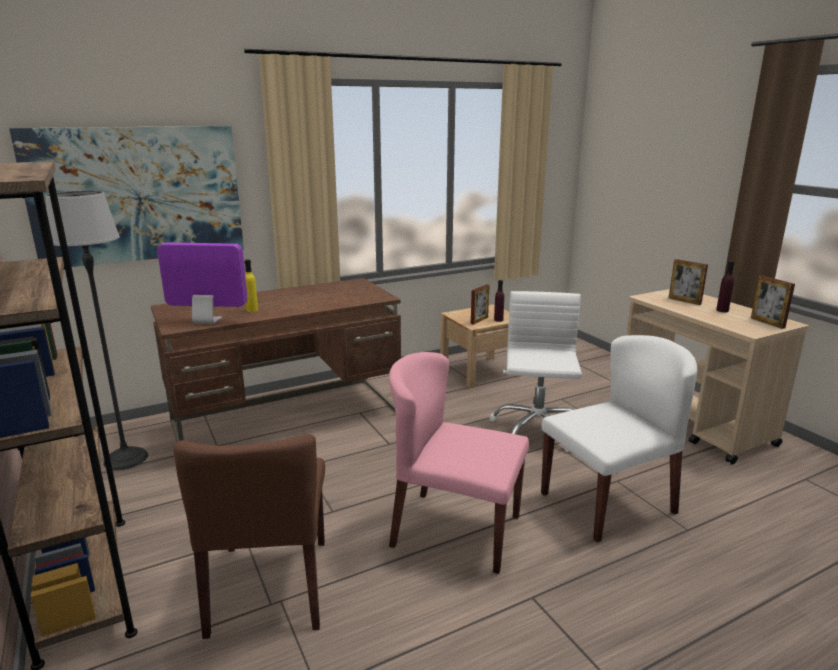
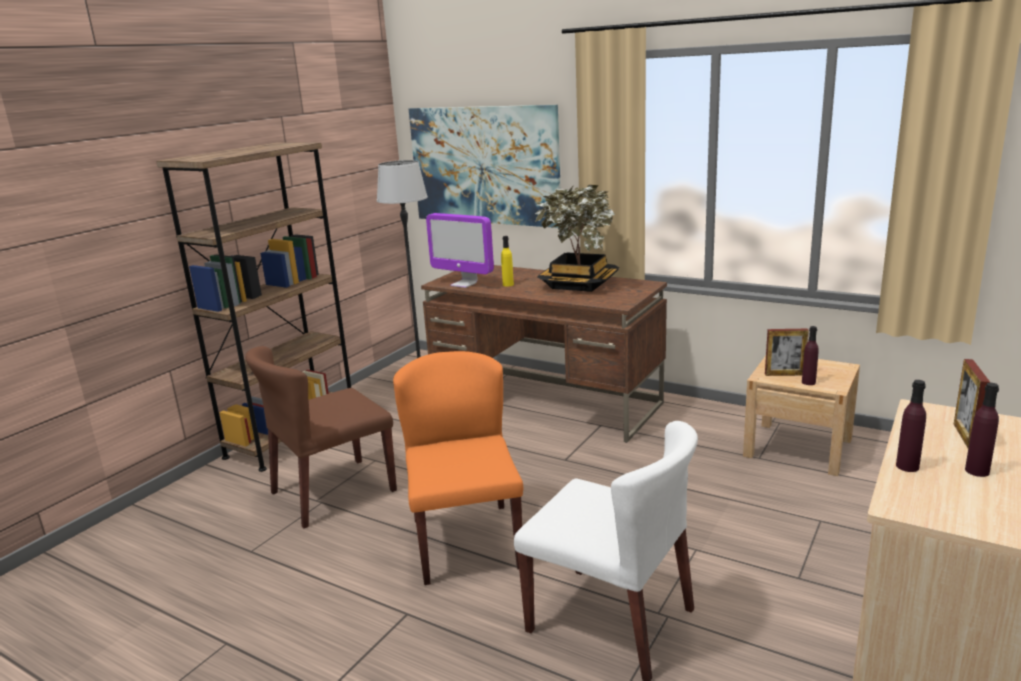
camera: 60 degrees right, 0 degrees up
(207, 321) = (464, 284): monitor -> monitor turned 150 degrees clockwise
(310, 294) = (579, 284): none -> potted plant
(455, 530) = (466, 541): pink chair -> orange chair
(536, 429) = (711, 527): white office chair -> none
(709, 318) = (907, 466): none -> purple bottle
(767, 323) = (984, 516): picture frame -> none

